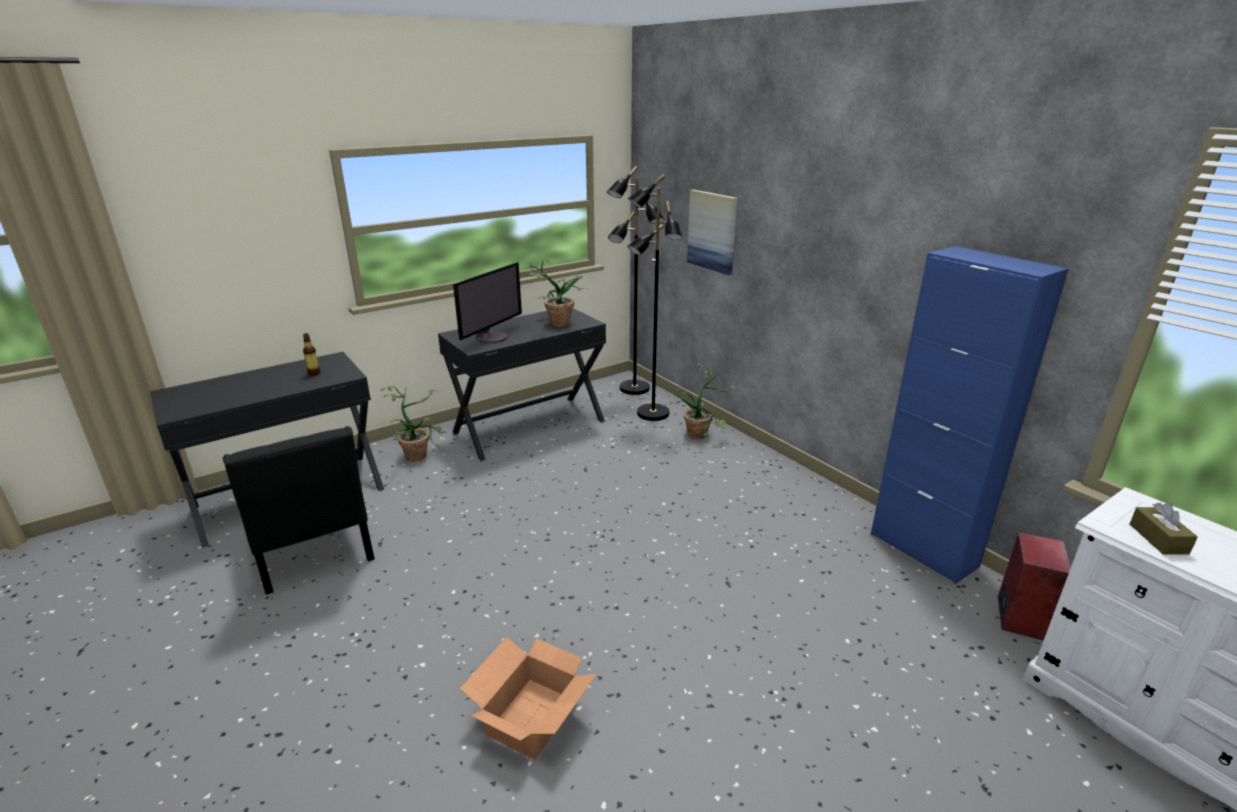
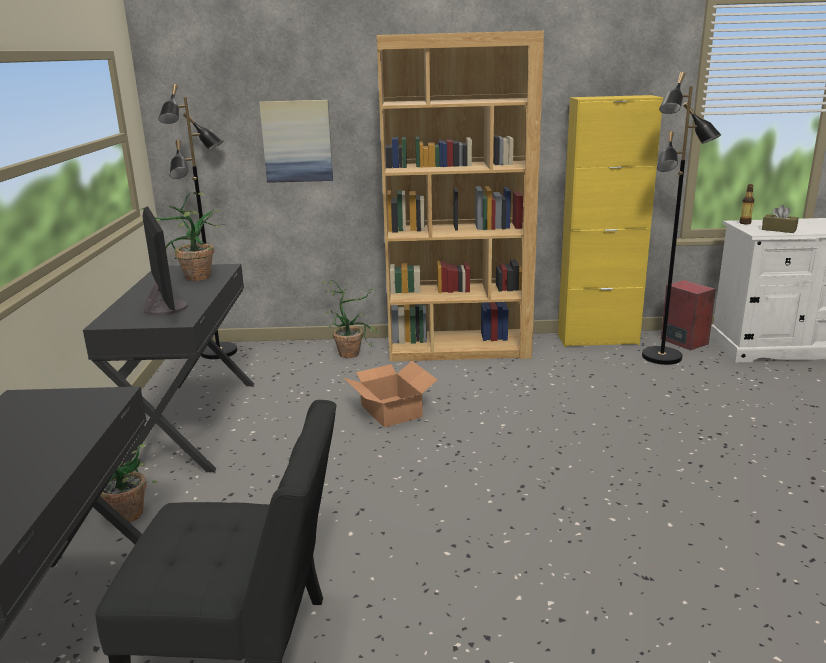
camera: 55 degrees left, 5 degrees down
(314, 373) = (50, 417): bottle -> bottle (745, 223)
(533, 717) = (668, 551): cardboard box -> cardboard box (391, 410)
(652, 414) = (281, 360): black floor lamp -> black floor lamp (662, 357)
(779, 477) = (459, 348): none -> brown bookcase
(923, 550) = (597, 339): blue cabinet -> yellow cabinet

